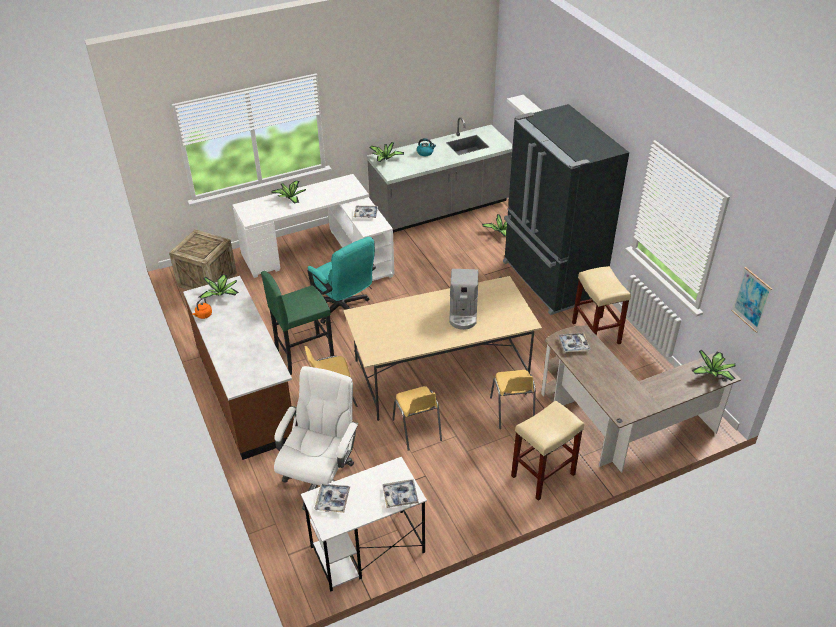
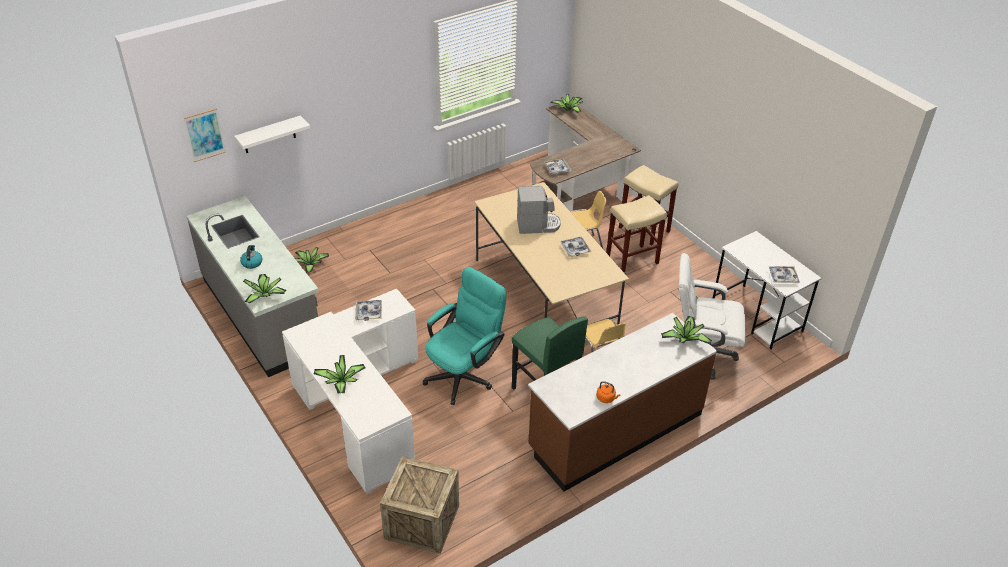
camera: 100 degrees left, 0 degrees up
(221, 294) = (566, 392): potted plant -> potted plant (685, 338)
(400, 496) = (760, 243): tray -> tray (575, 249)
(417, 430) = (622, 301): yellow chair -> none
(550, 280) = (396, 229): black fridge -> none
(596, 333) = (470, 202): beige stool -> beige stool (632, 259)
(751, 299) = (554, 46): picture -> picture (204, 135)

